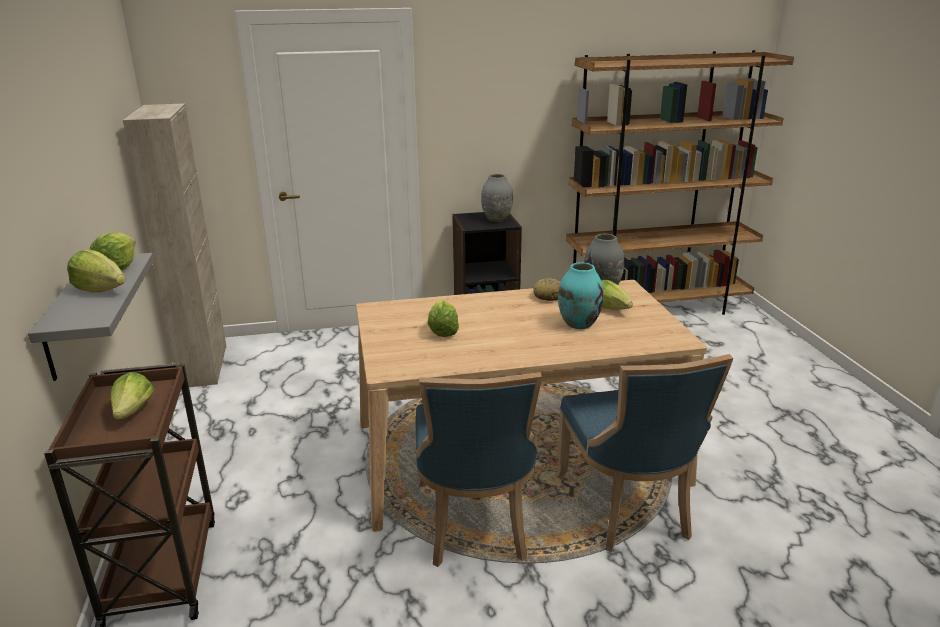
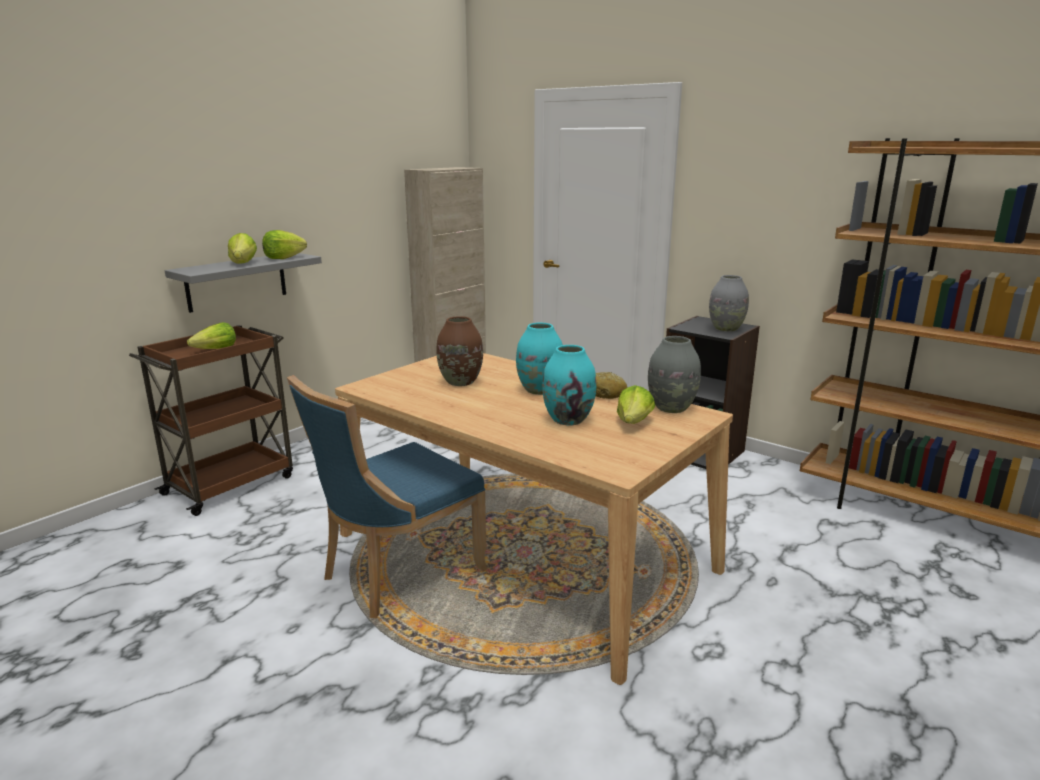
camera: 50 degrees right, 5 degrees down
(443, 331) = (460, 382): lettuce -> brown vase
(508, 312) = (540, 390): none -> turquoise vase
(627, 508) = (517, 650): blue chair -> none

